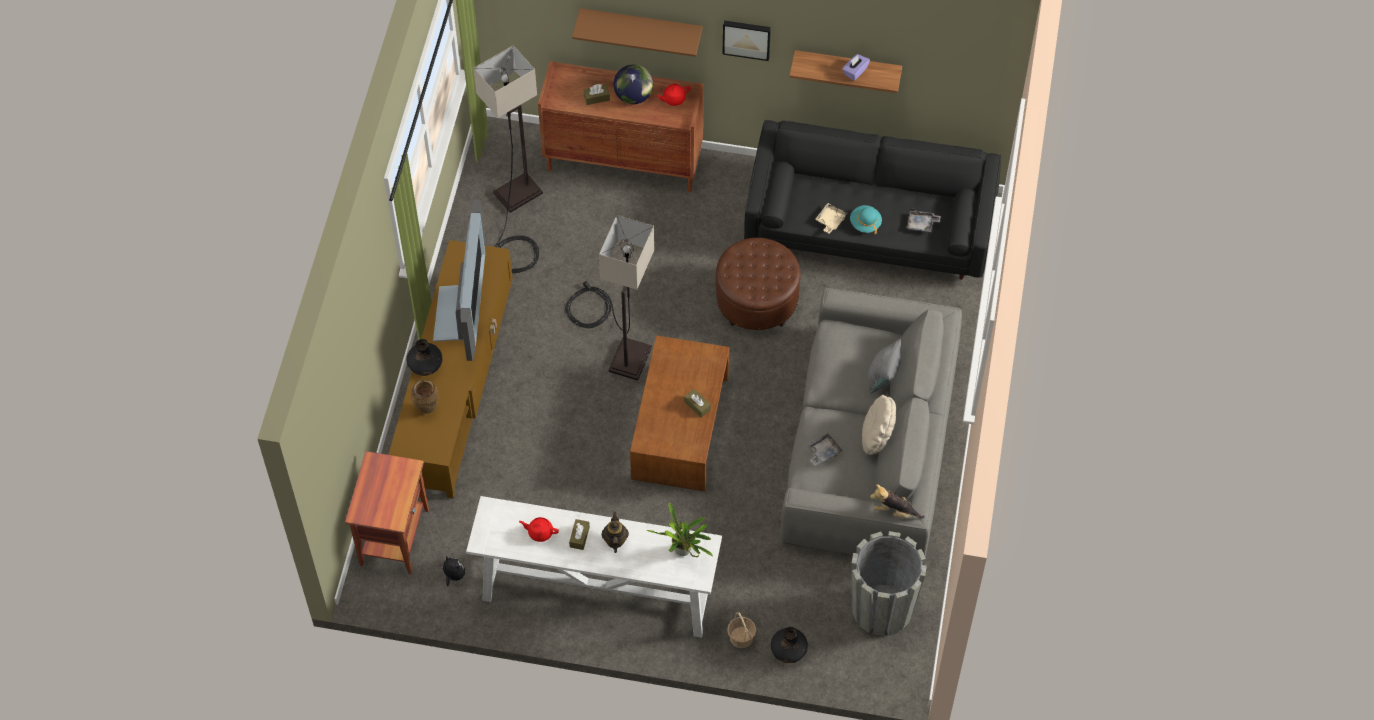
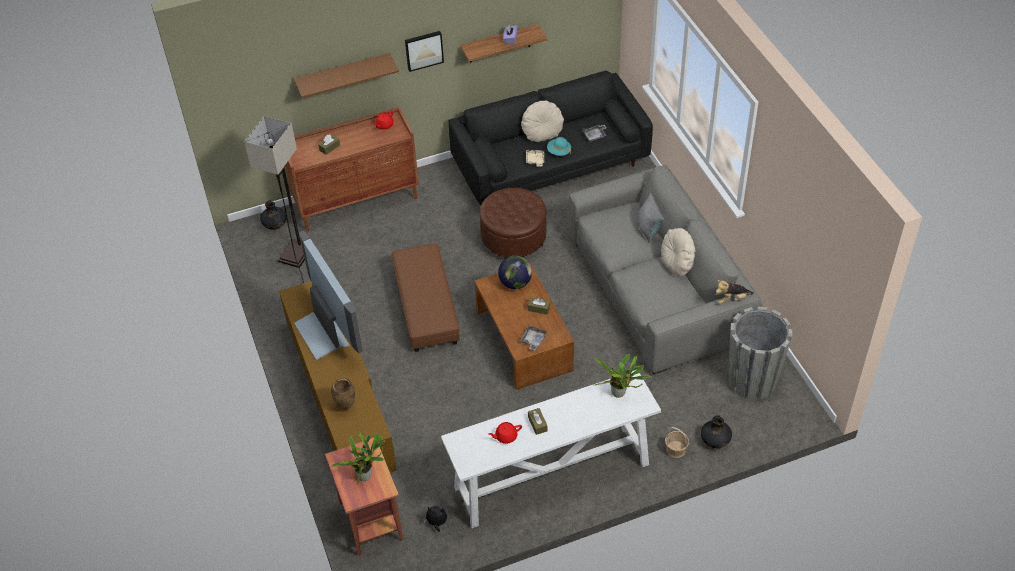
camera: 30 degrees left, 10 degrees down
(388, 495) = (366, 475): none -> potted plant
(425, 367) = (323, 380): black vase -> black vase (275, 225)
(608, 331) = (426, 306): floor lamp -> brown ottoman
(615, 540) = (565, 412): teapot -> none
(634, 96) = (355, 135): globe -> globe (515, 283)
(823, 452) = (650, 291): grey tray -> grey tray (533, 340)
(862, 192) = (542, 135): none -> beige pillow

